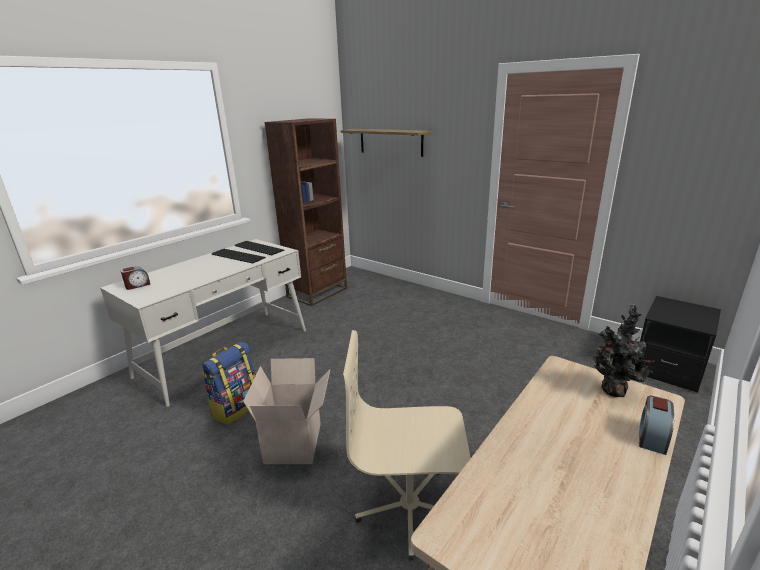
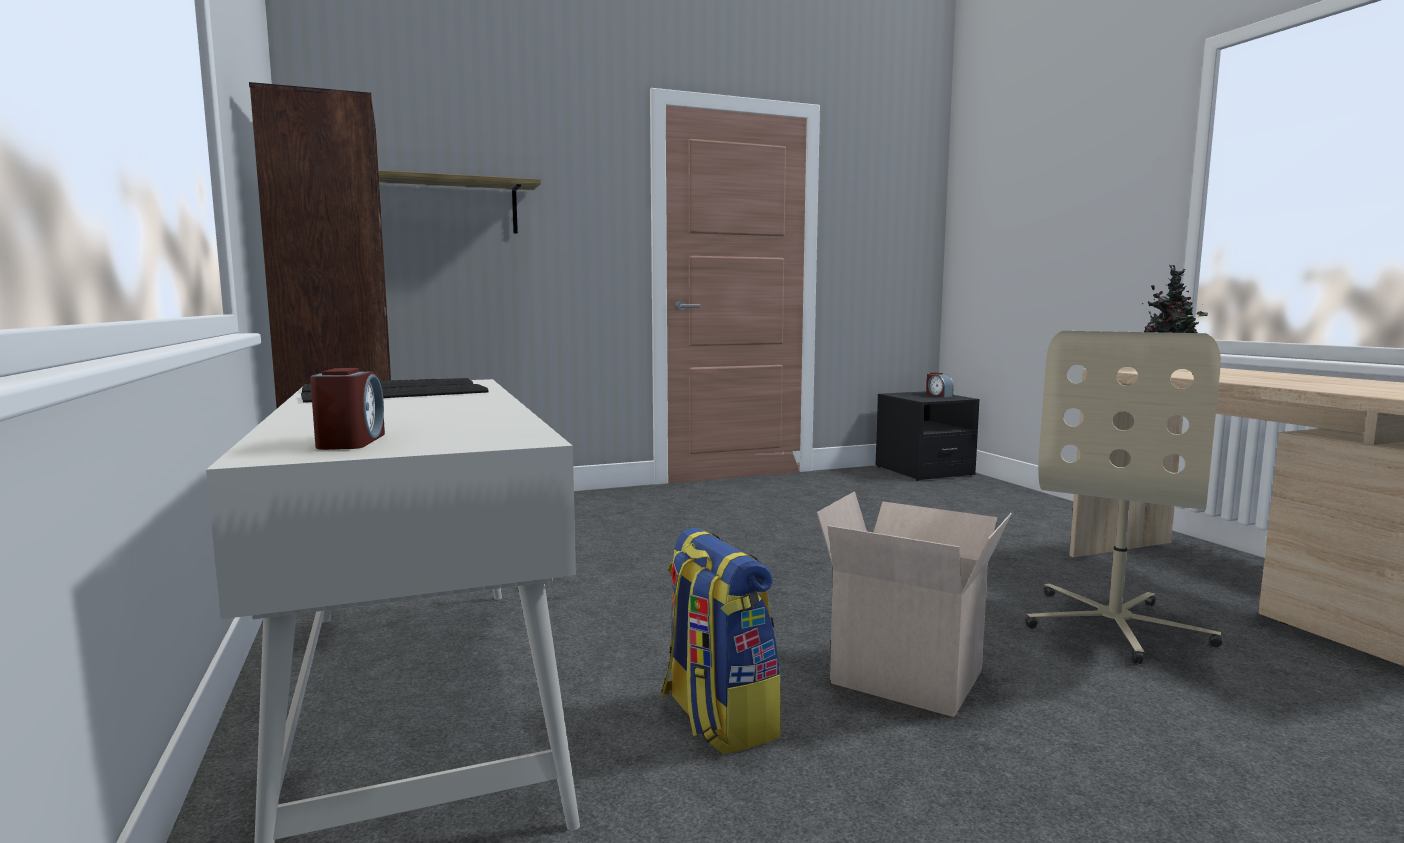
camera: 60 degrees left, 15 degrees down
(652, 437) = (1250, 371): alarm clock -> alarm clock (938, 395)

